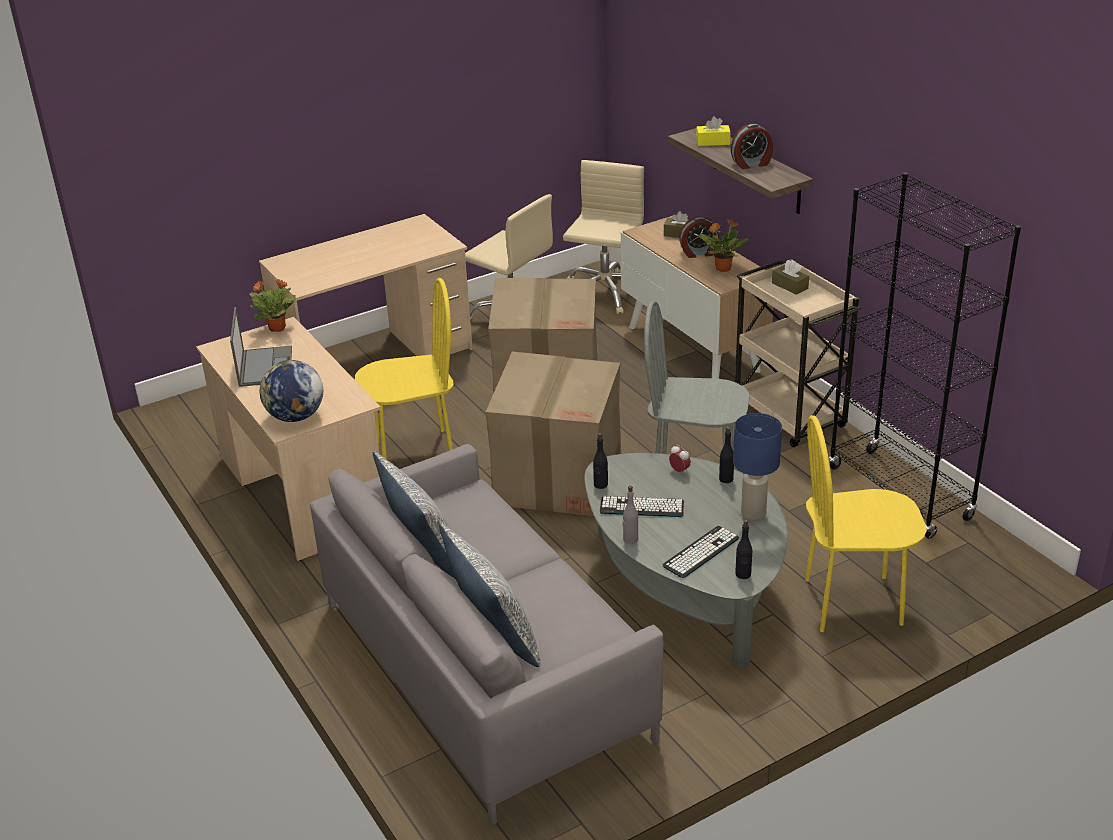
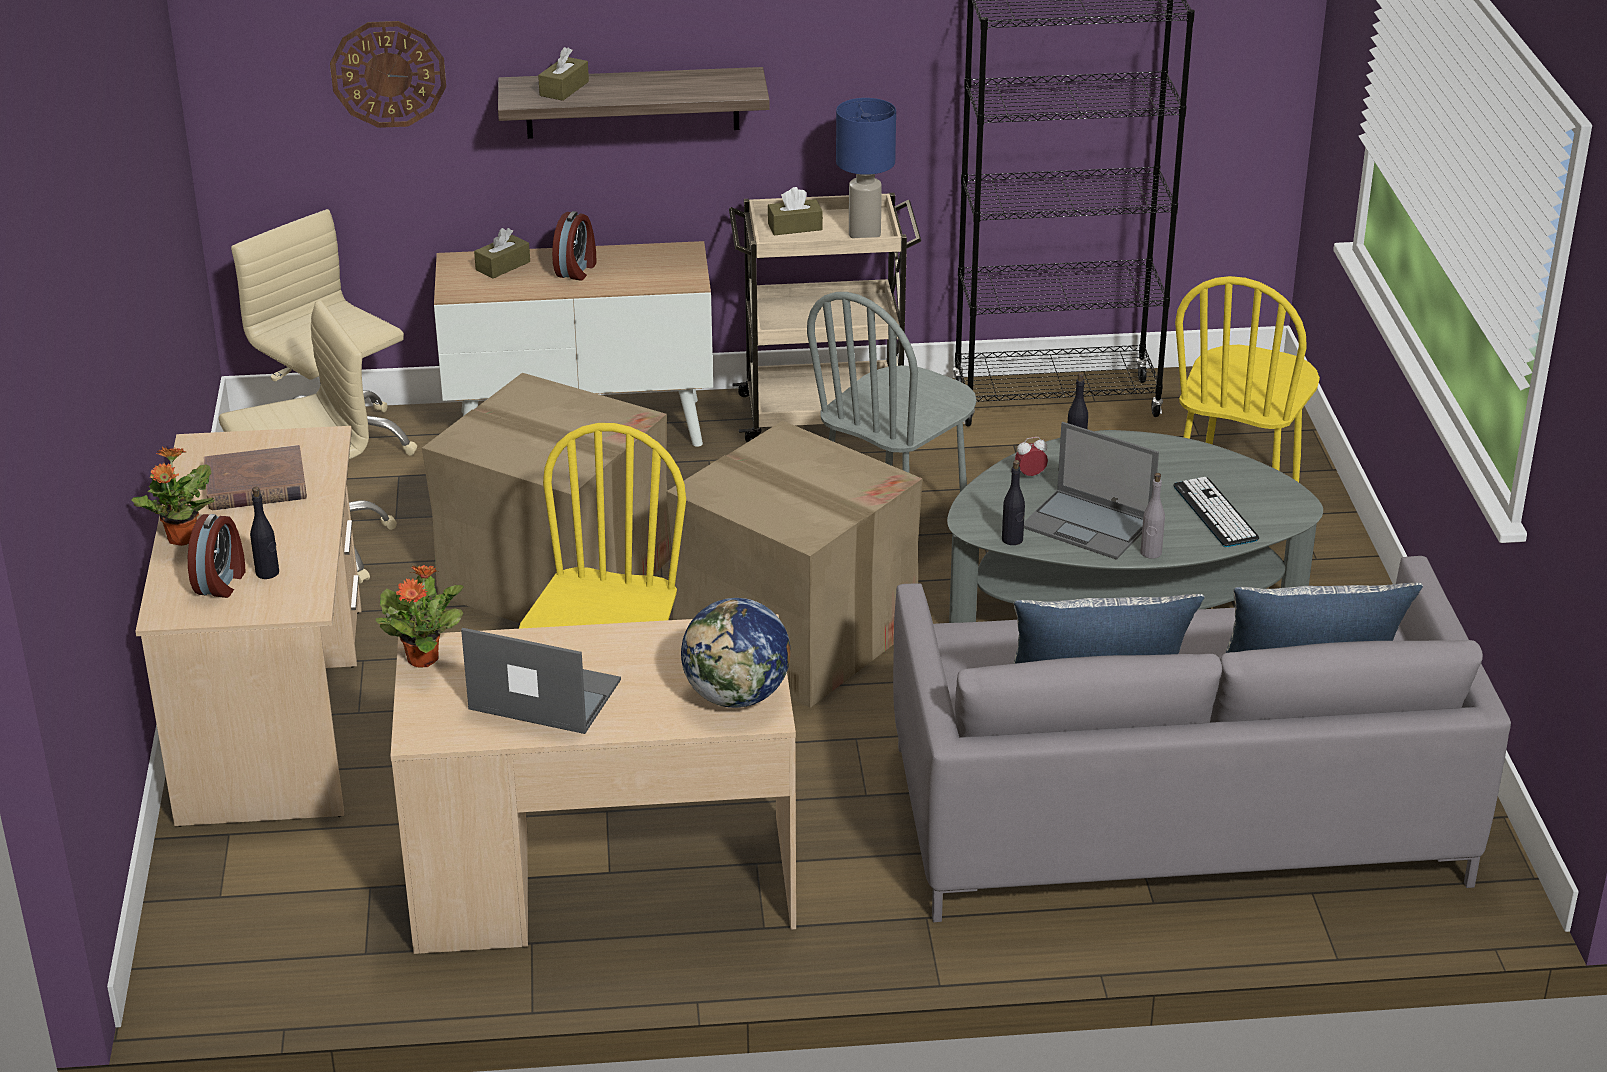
camera: 65 degrees left, 0 degrees up
(395, 244) = (255, 484): none -> brown book
(642, 507) = (1089, 525): keyboard -> laptop
(668, 100) = (388, 73): none -> wall clock
(713, 142) = (564, 89): yellow tissue box -> brown tissue box
(722, 268) = (642, 267): potted plant -> potted plant (182, 539)
(743, 574) = (1278, 499): black bottle -> black bottle (267, 573)
(751, 164) = (669, 86): alarm clock -> alarm clock (221, 582)
(752, 513) = (1162, 455): blue table lamp -> blue table lamp (864, 235)

